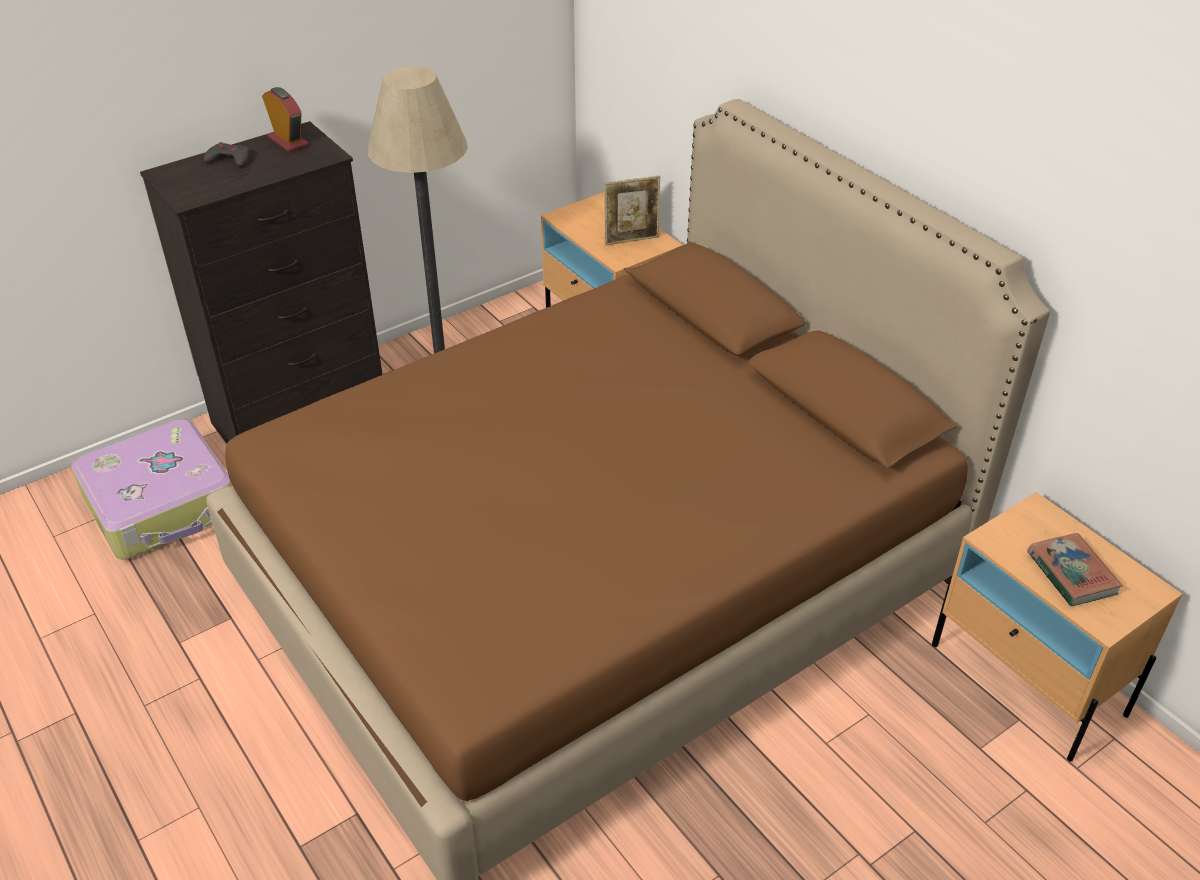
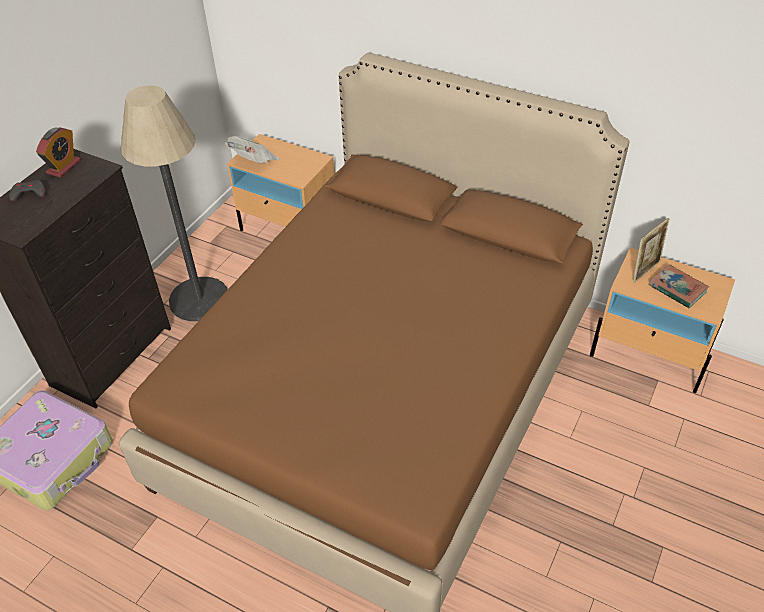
camera: 25 degrees left, 5 degrees up
(288, 141) = (64, 166): alarm clock -> alarm clock turned 90 degrees clockwise
(576, 222) = (254, 161): none -> newspaper
(631, 239) = (298, 162): picture frame -> picture frame (645, 270)

